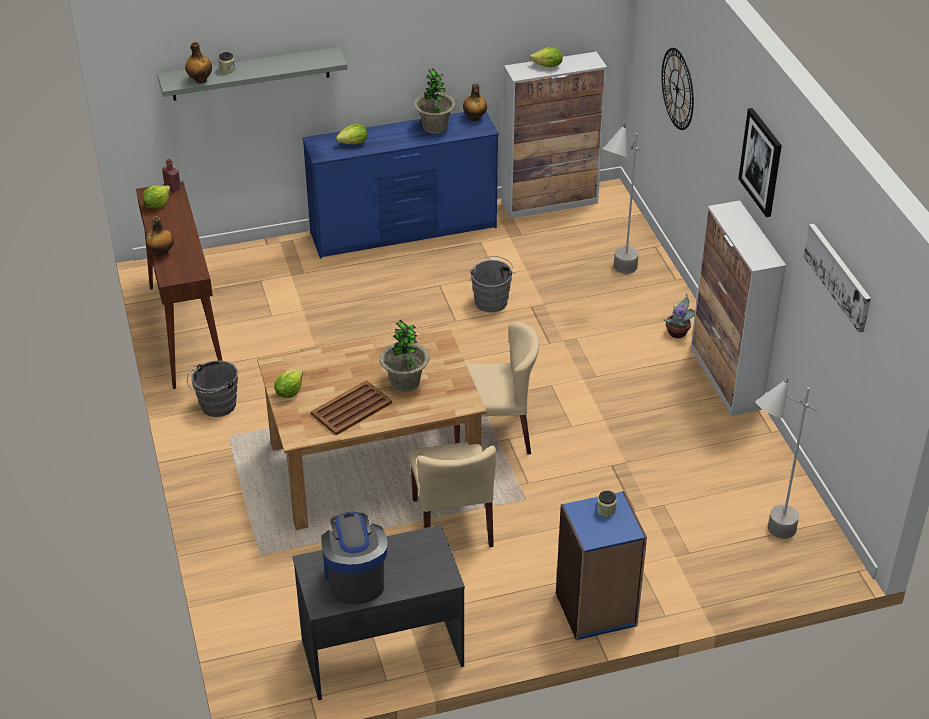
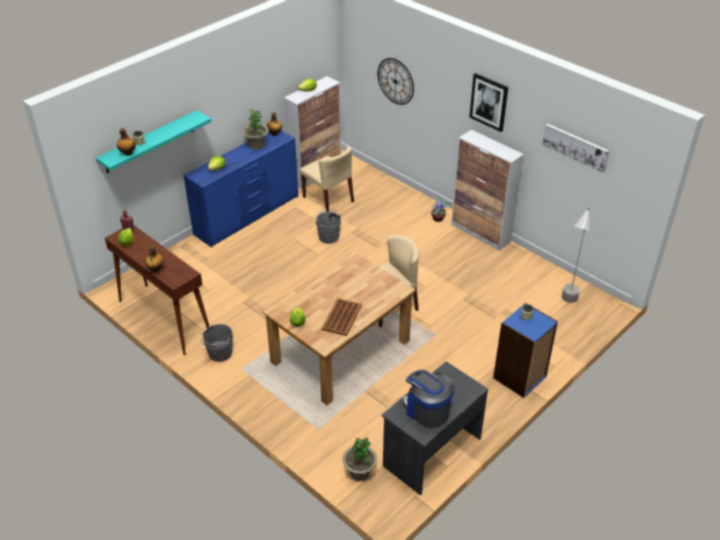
camera: 30 degrees left, 0 degrees up
(250, 74) = (149, 142): grey shelf -> turquoise shelf
(405, 382) = (358, 291): potted plant -> potted plant (359, 472)
(452, 523) = (409, 364): beige chair -> beige chair (328, 199)
(616, 277) = (383, 201): grey floor lamp -> none

